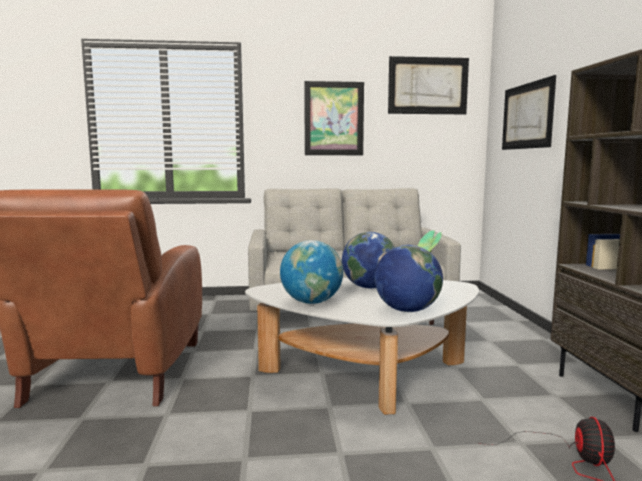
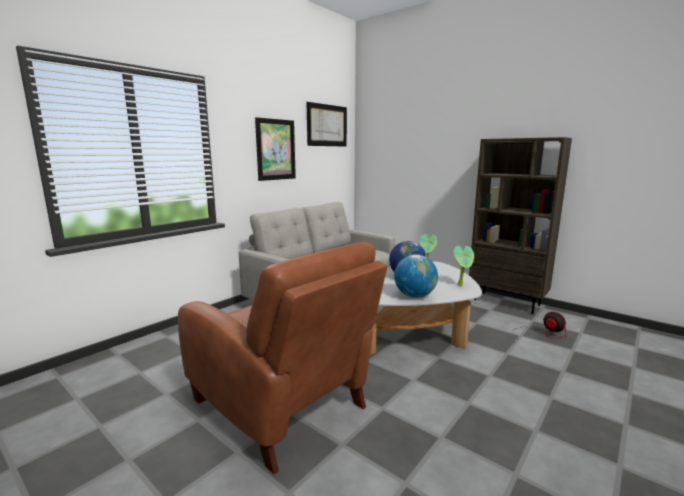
camera: 45 degrees left, 5 degrees up
(407, 310) = (461, 285): globe -> potted plant
(527, 116) = (400, 152): picture -> none

